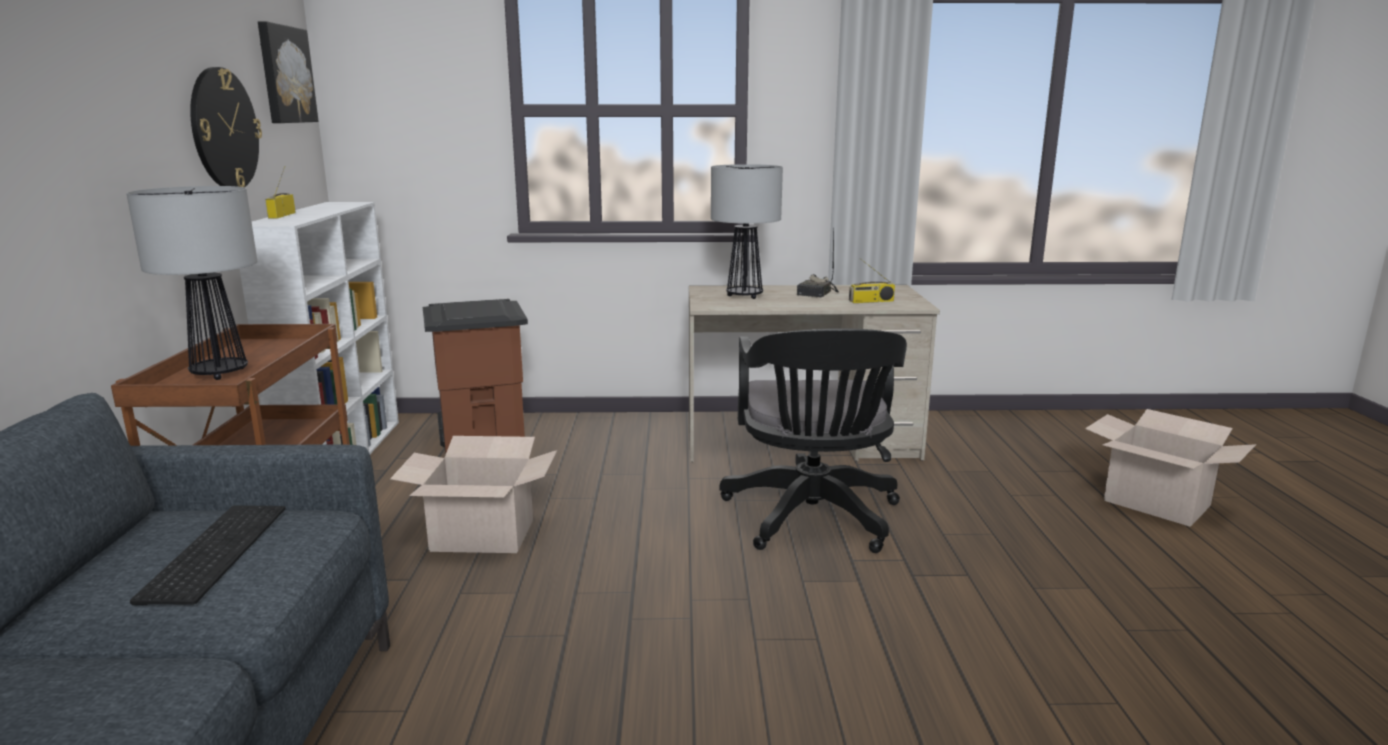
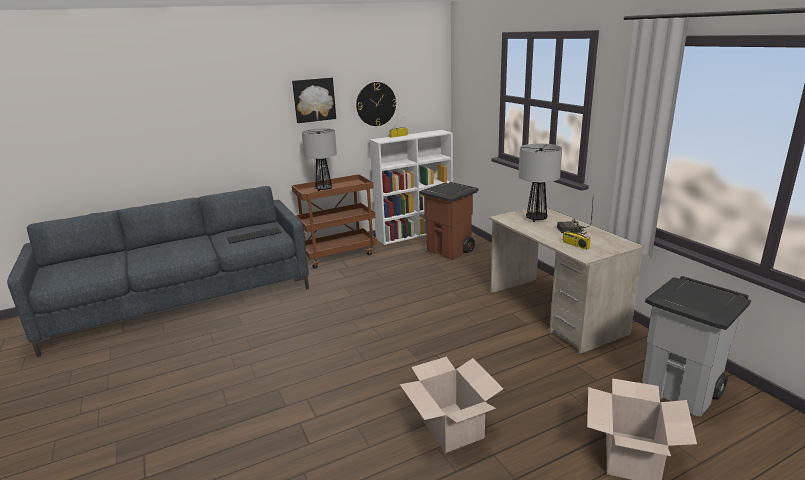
camera: 65 degrees right, 5 degrees up
(284, 75) = (424, 78): picture -> picture (314, 100)
(483, 535) = (383, 276): cardboard box -> cardboard box (451, 427)
(813, 519) = (465, 336): black office chair -> none
(1034, 439) = (681, 391): none -> grey trash can

